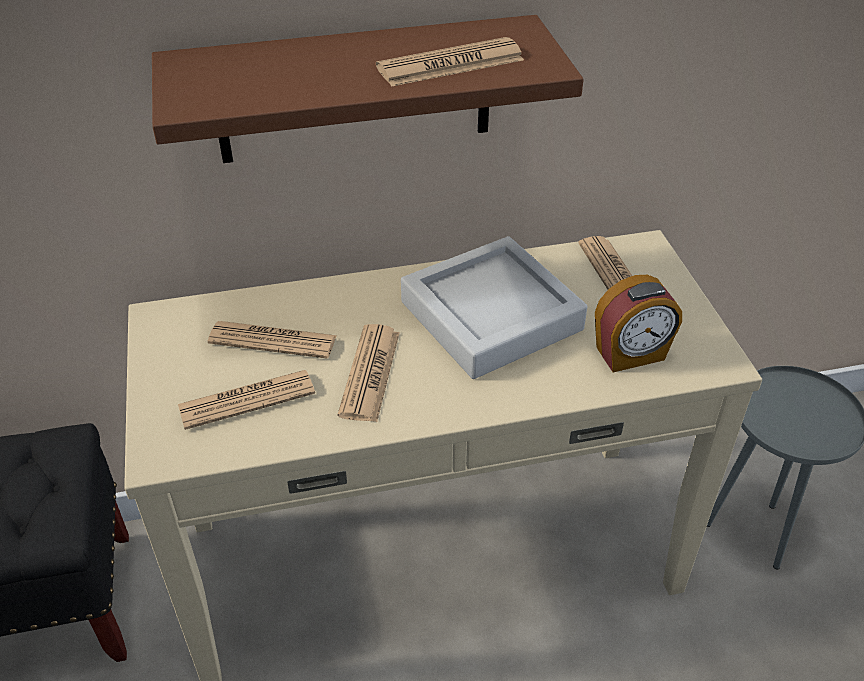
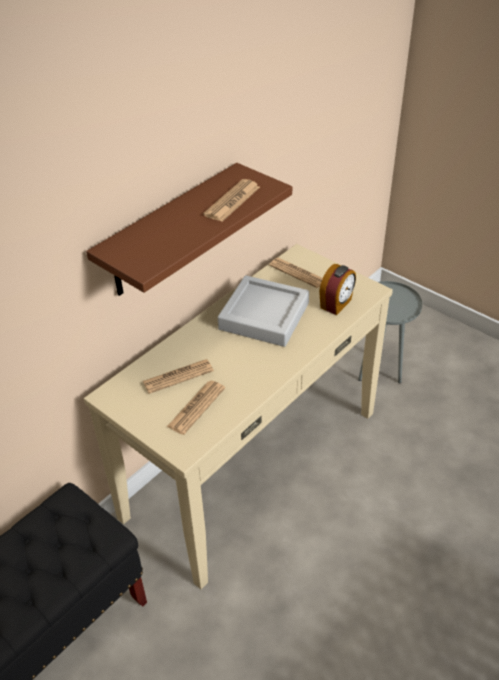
camera: 35 degrees left, 0 degrees up
(370, 373) = (238, 367): newspaper -> none

